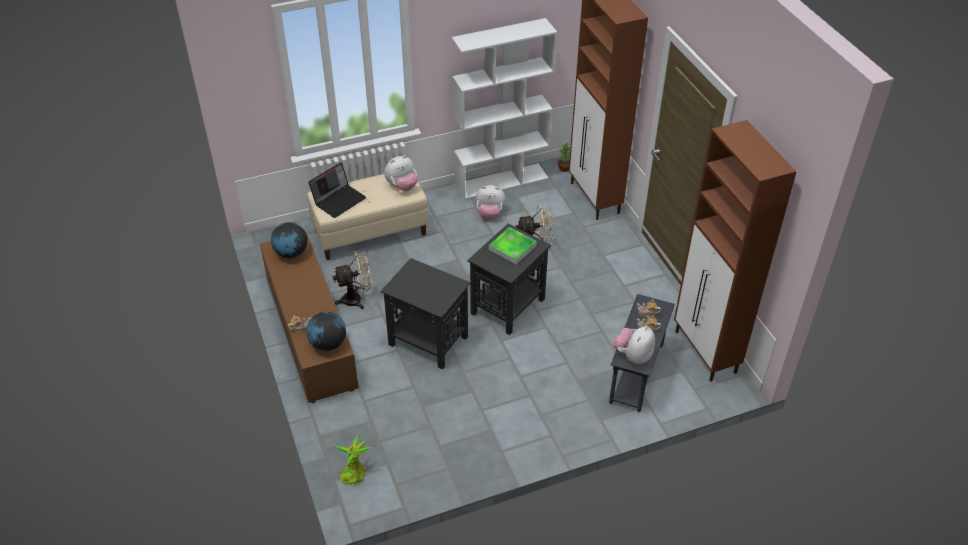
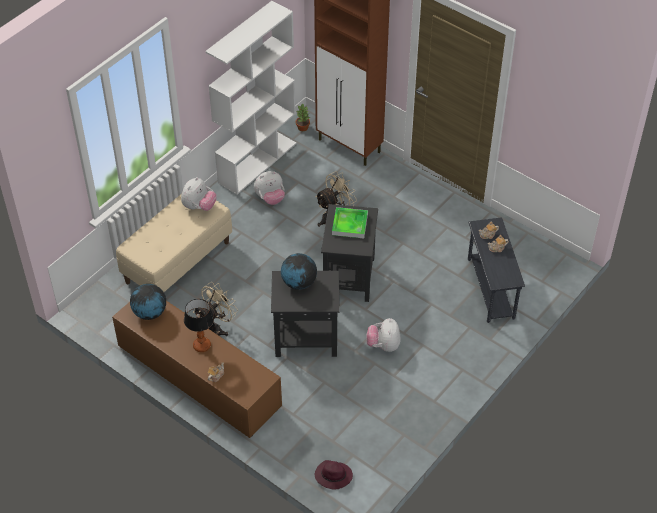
camera: 30 degrees left, 5 degrees up
(310, 298) = (202, 345): none -> table lamp
(328, 344) = (251, 378): globe -> globe (298, 283)
(339, 200) = (152, 244): laptop -> none
(354, 472) = (332, 476): potted plant -> purple hat
(633, 356) = (502, 275): plush toy -> plush toy (383, 345)
(705, 353) = (530, 247): brown cabinet -> none

